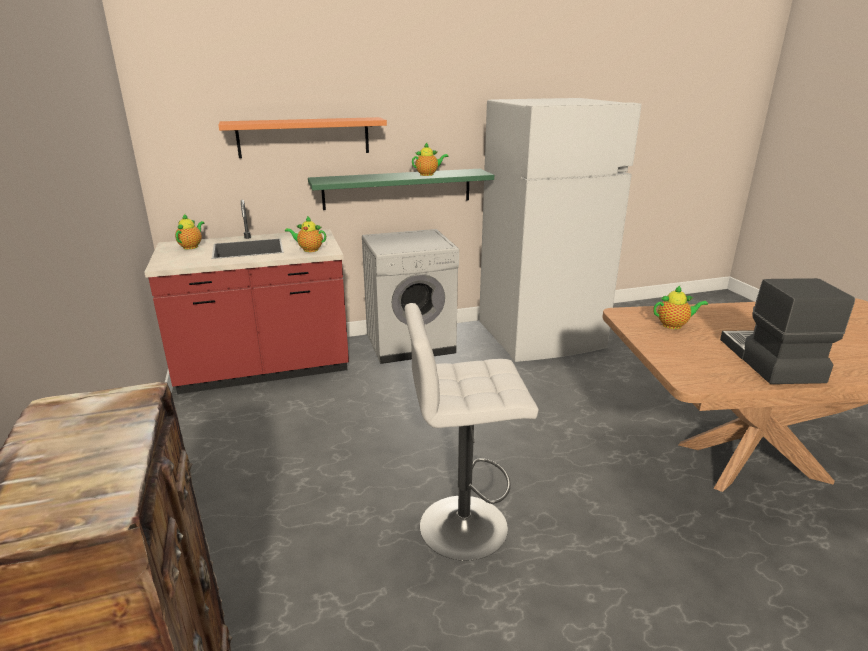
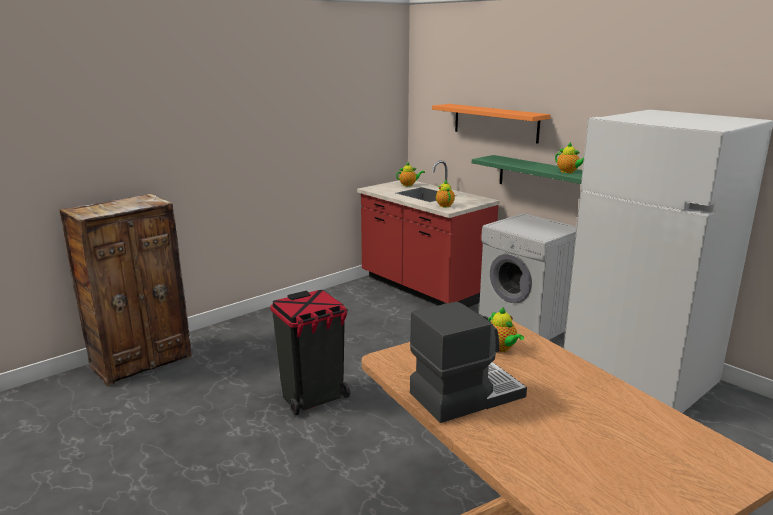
camera: 65 degrees right, 5 degrees down
(462, 526) = (313, 398): white stool -> black trash can

